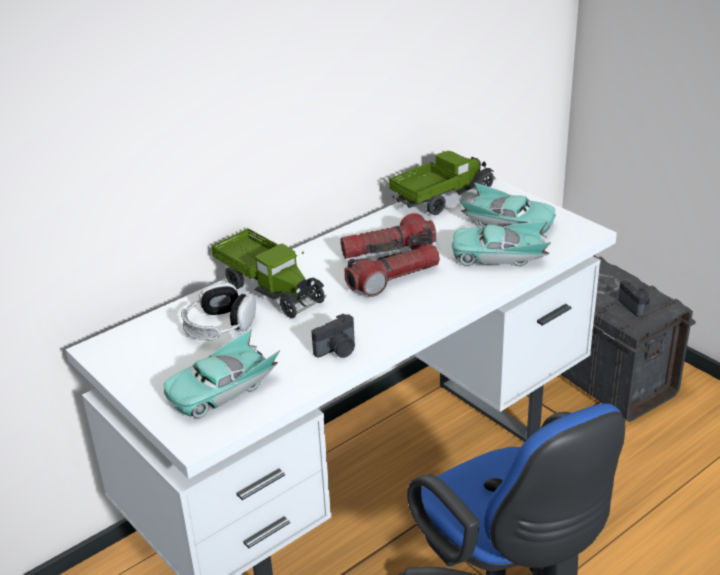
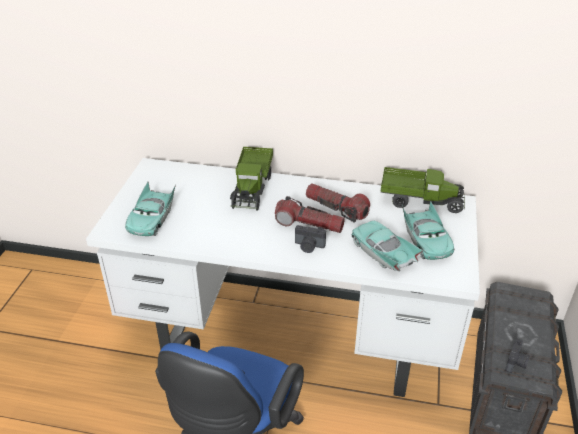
camera: 50 degrees right, 5 degrees up
(219, 326) = (203, 189): headphones -> none
(222, 389) = (152, 218): turquoise toy car -> turquoise toy car turned 90 degrees counterclockwise
(337, 350) = (220, 238): camera -> camera (309, 246)

